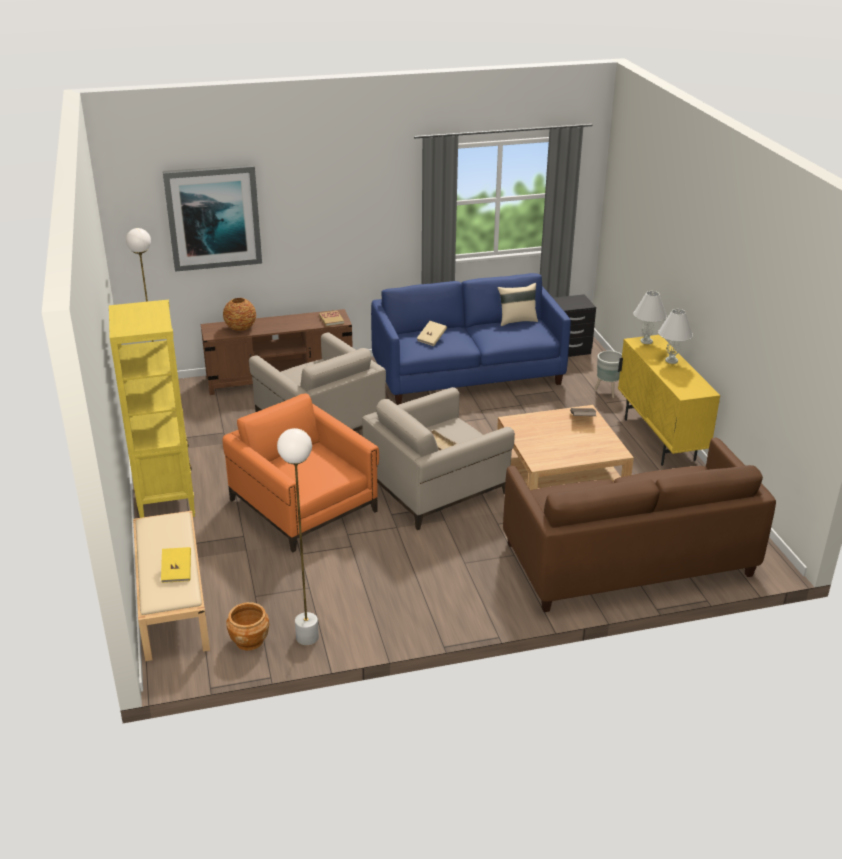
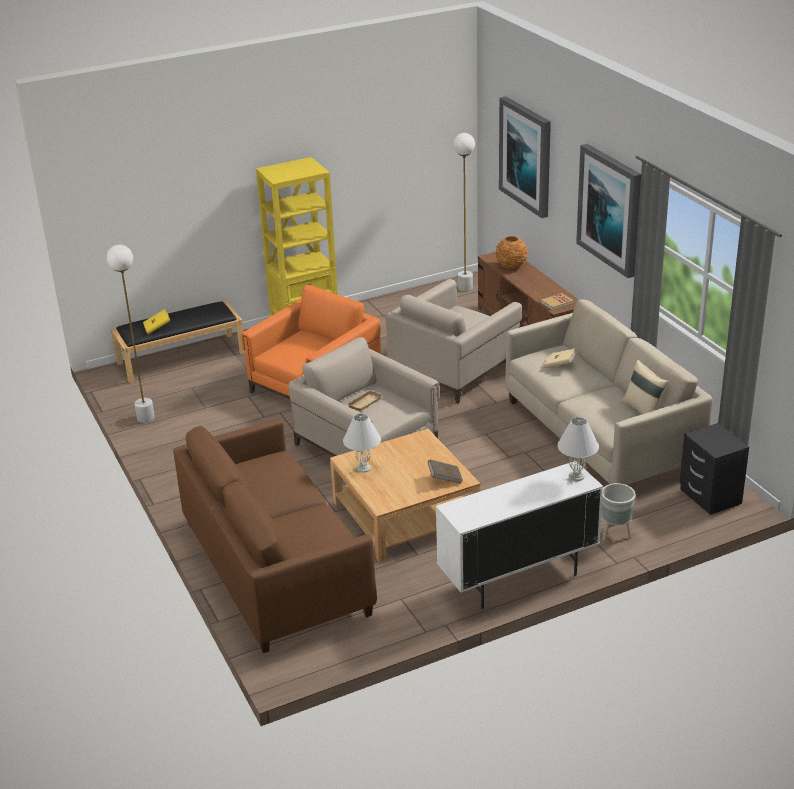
camera: 80 degrees right, 0 degrees up
(172, 600) = (182, 357): beige bench -> black bench
(249, 641) = (140, 395): brown planter -> none
(364, 206) = (610, 209): none -> picture
(468, 374) = (600, 434): blue sofa -> beige sofa
(659, 440) = (518, 579): yellow cabinet -> white cabinet
(671, 360) = (533, 496): white table lamp -> white table lamp (364, 468)

